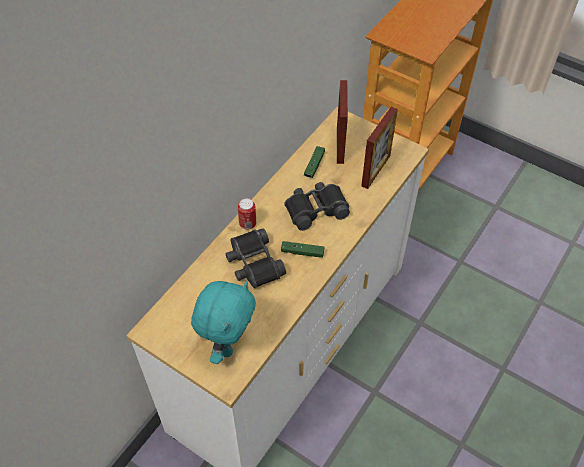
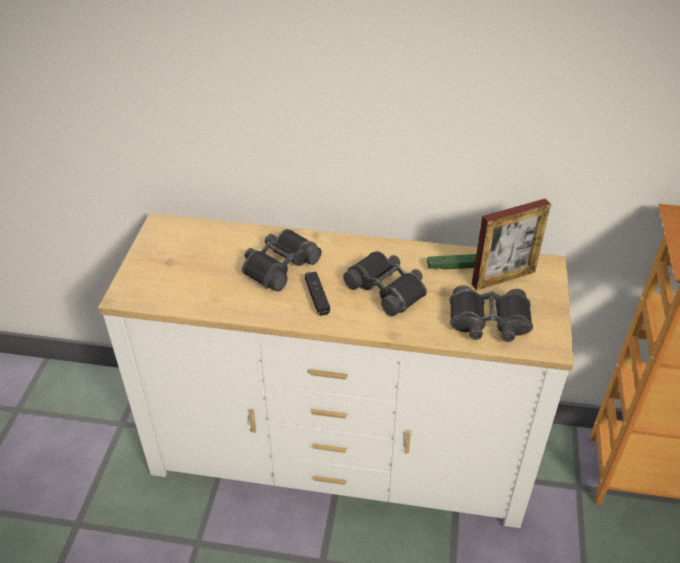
camera: 65 degrees right, 10 degrees down
(228, 344) = (167, 281): turquoise plush toy -> none
(247, 224) = (329, 243): can -> none
(302, 252) = (317, 297): green game controller -> black game controller
(376, 170) = (489, 322): picture frame -> black binoculars

